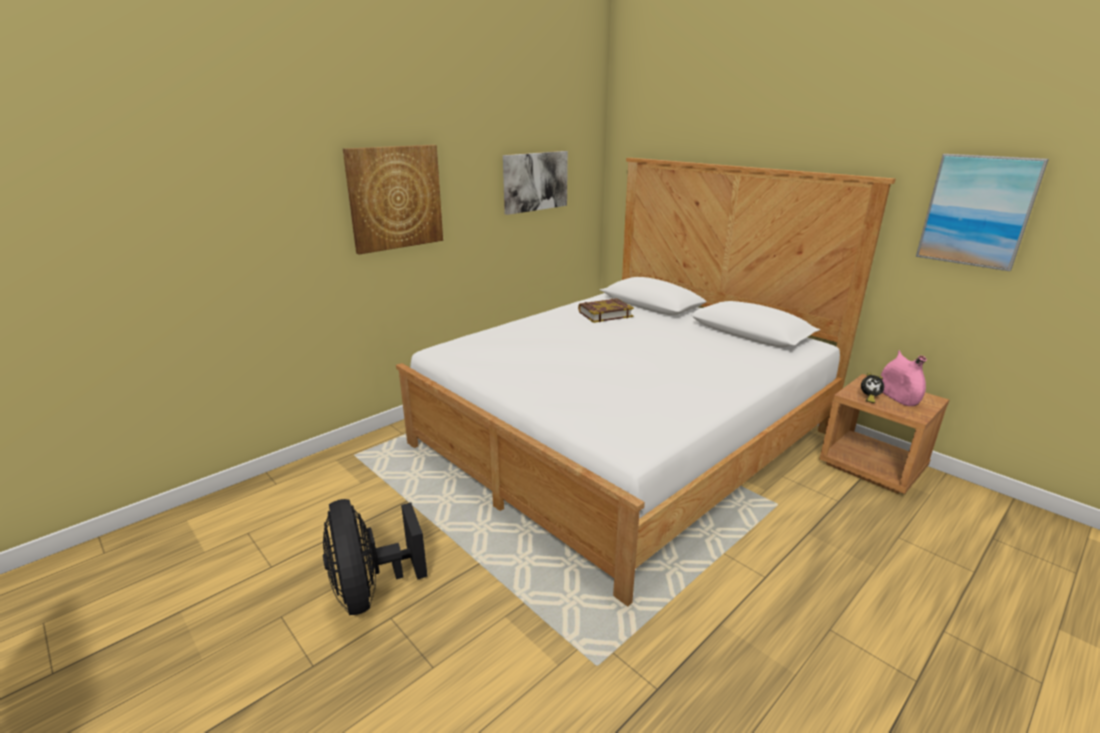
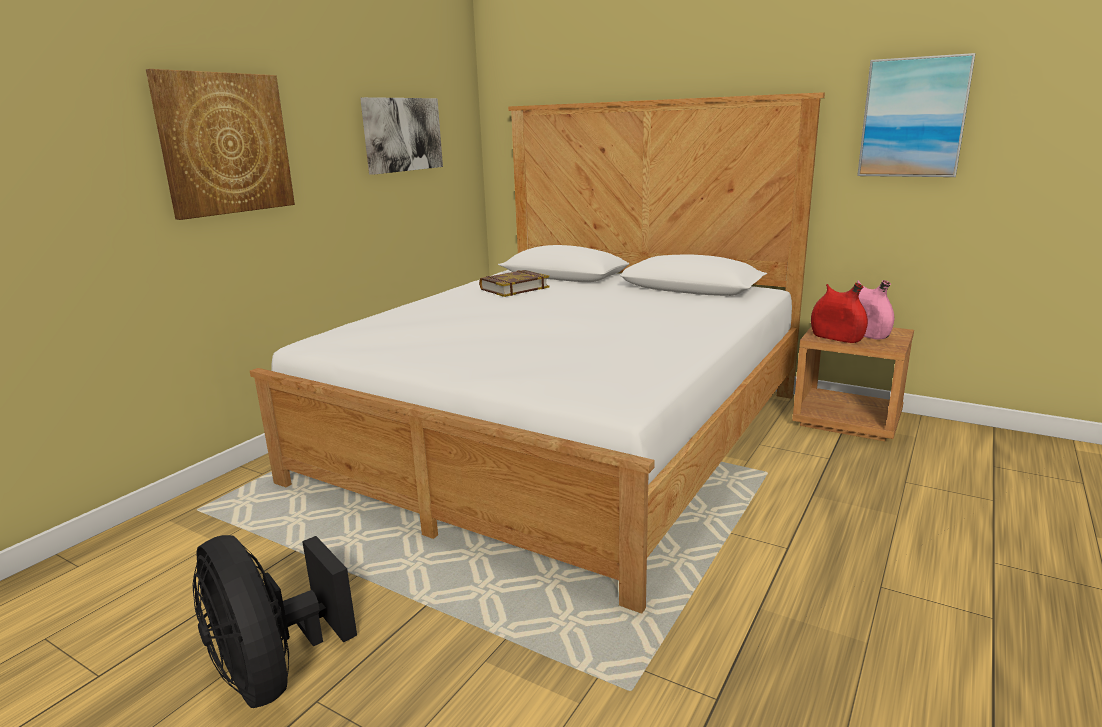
camera: 15 degrees left, 5 degrees down
(868, 398) = (836, 338): alarm clock -> red vase

